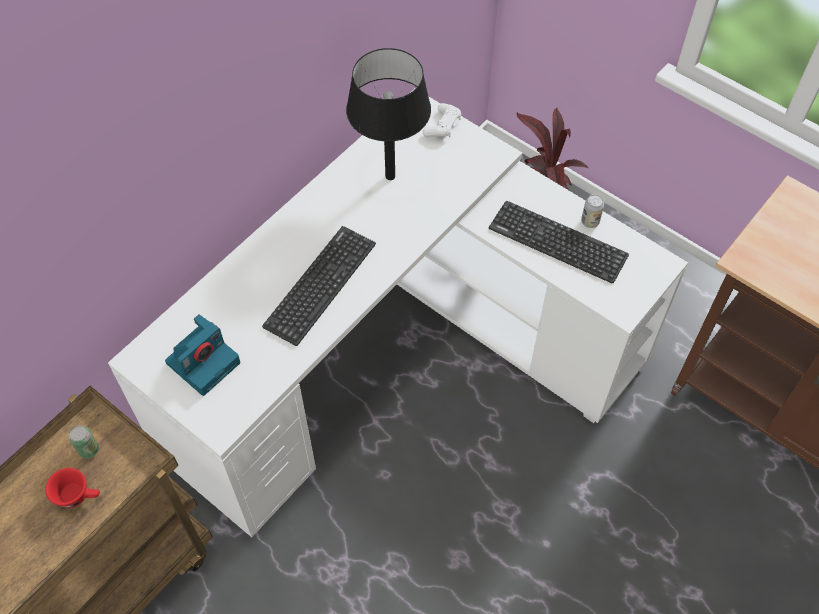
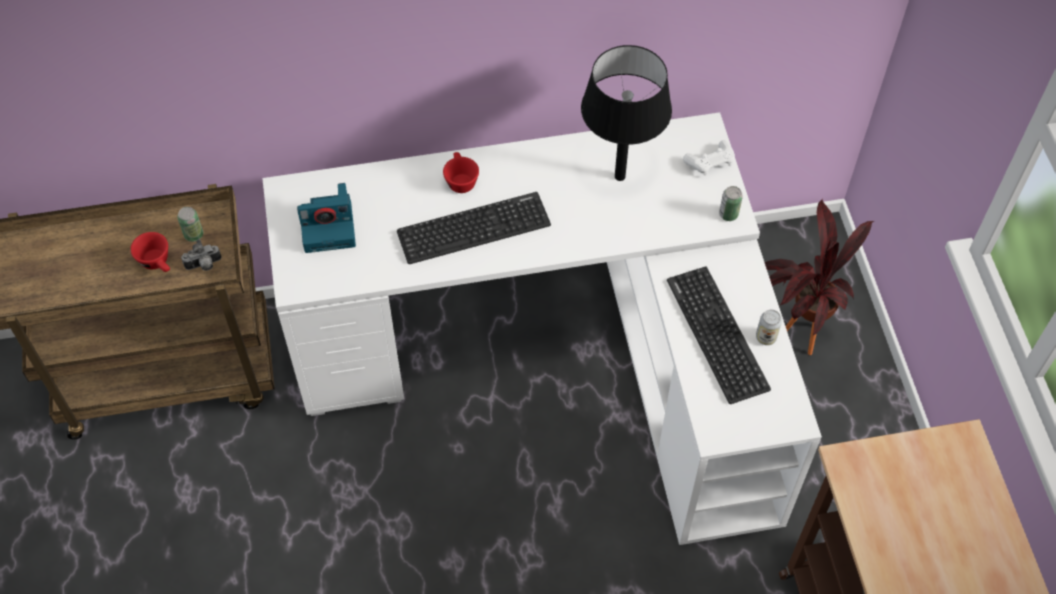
camera: 40 degrees right, 0 degrees up
(123, 468) = (204, 265): none -> camera
(274, 256) = (460, 180): none -> red cup
(490, 153) = (728, 214): none -> can

